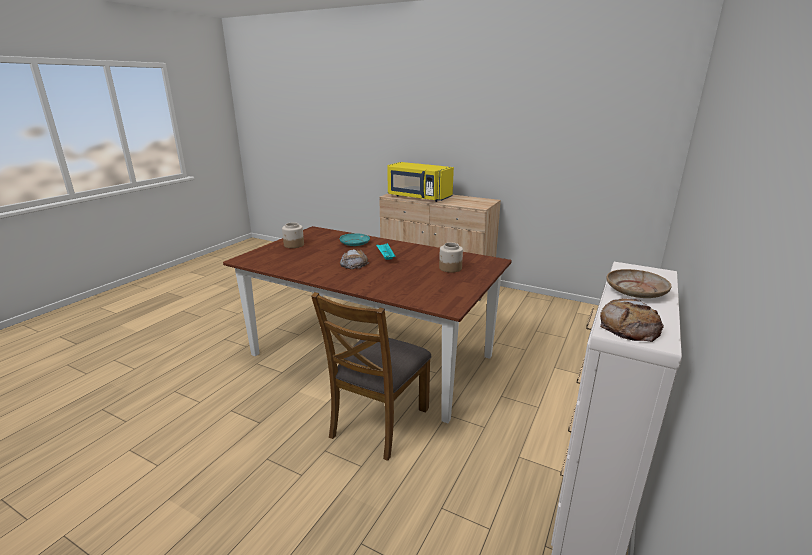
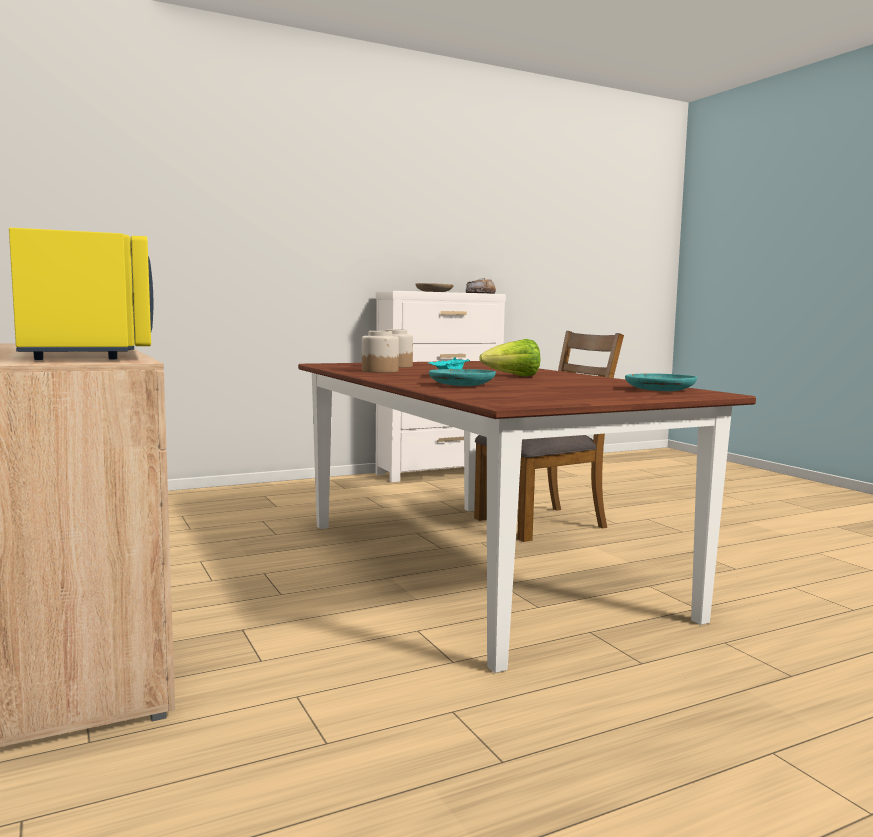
camera: 145 degrees left, 15 degrees down
(267, 258) = (660, 390): none -> turquoise plate
(294, 245) = (590, 394): jar -> jar (380, 371)
(354, 264) = (513, 376): bread -> lettuce

